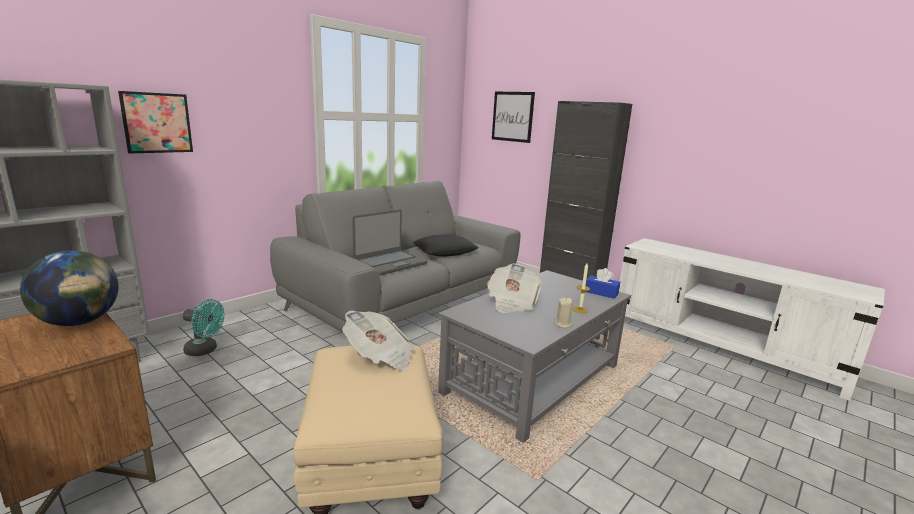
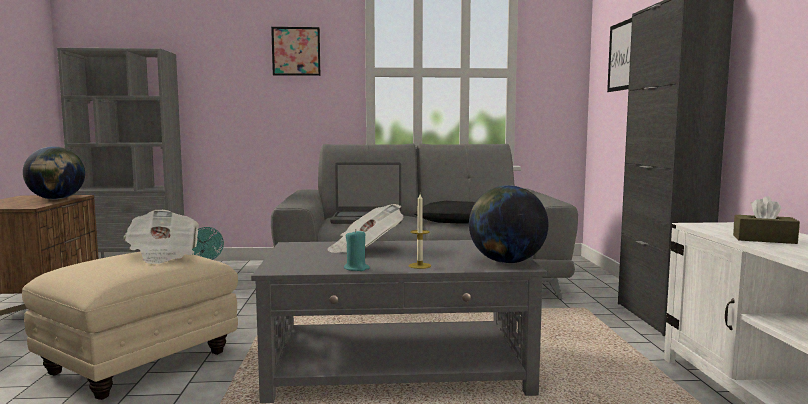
camera: 45 degrees right, 10 degrees down
(157, 123) = (220, 82): picture -> picture (296, 51)
(563, 324) = (356, 268): beige candle -> turquoise candle
(601, 292) = (506, 262): blue tissue box -> globe
(685, 254) = (764, 239): none -> brown tissue box

